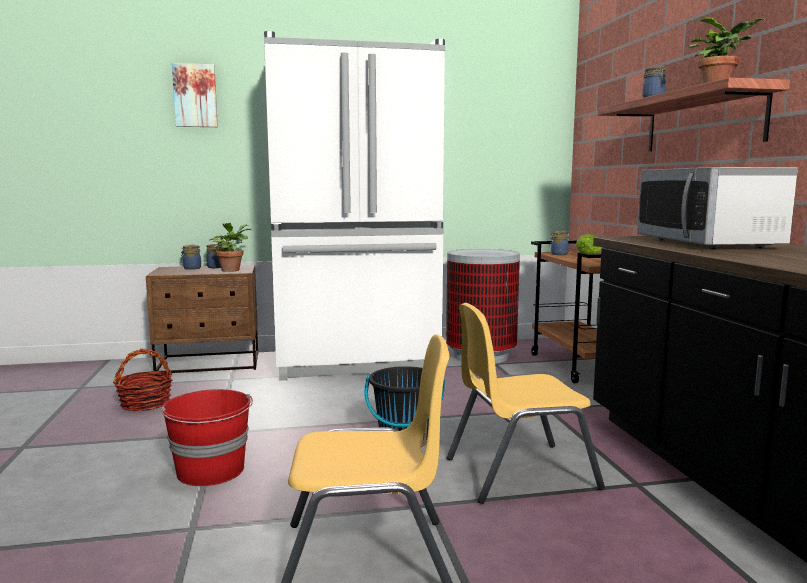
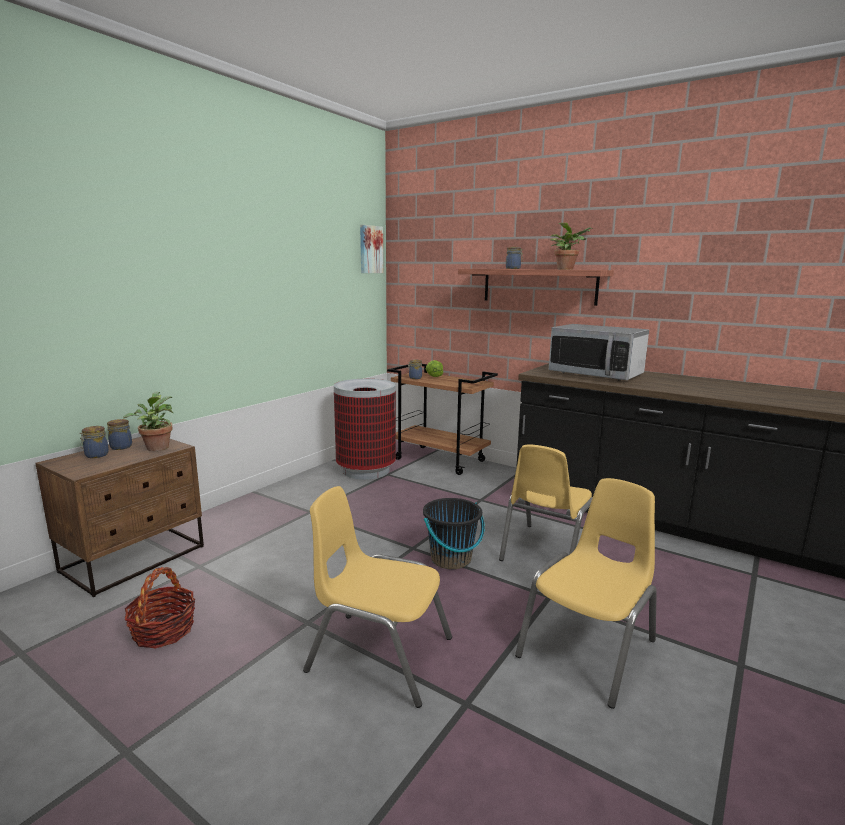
camera: 45 degrees left, 5 degrees up
(195, 96) = (61, 236): picture -> picture (370, 249)
(211, 471) = (379, 655): red bucket -> yellow chair
(357, 362) = (285, 507): white fridge -> none

